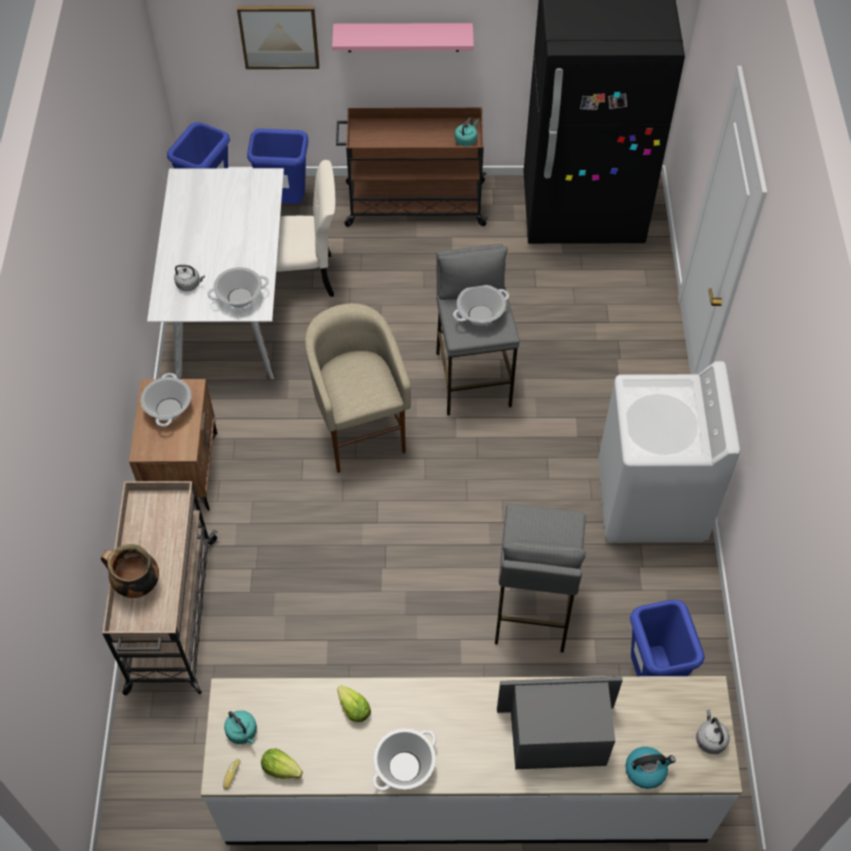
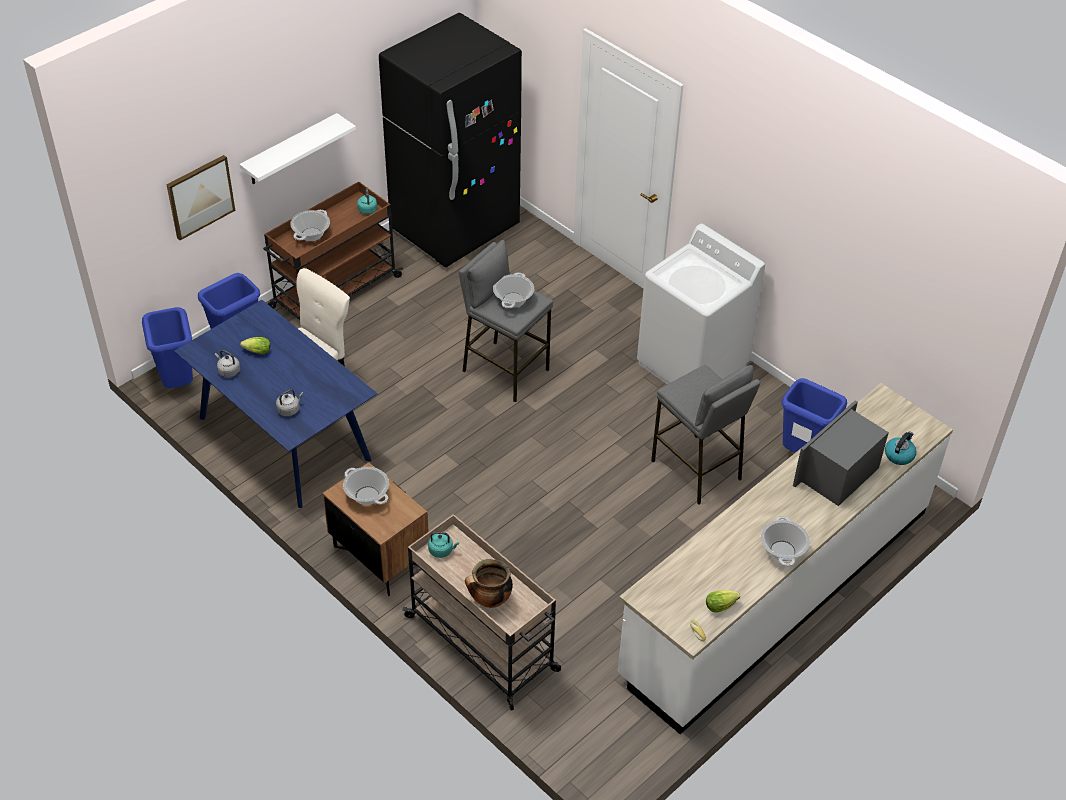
camera: 45 degrees left, 10 degrees down
(233, 309) = (286, 438): white dining table -> blue dining table
(240, 297) = (337, 394): cooking pot -> cooking pot (311, 234)
(243, 732) = (675, 607): turquoise kettle -> turquoise kettle (442, 550)
(352, 707) = (717, 545): lettuce -> lettuce (256, 351)
(359, 430) = (469, 449): beige stool -> none
(403, 37) = (290, 150): pink shelf -> white shelf
(710, 738) = (909, 417): grey kettle -> grey kettle (228, 371)

